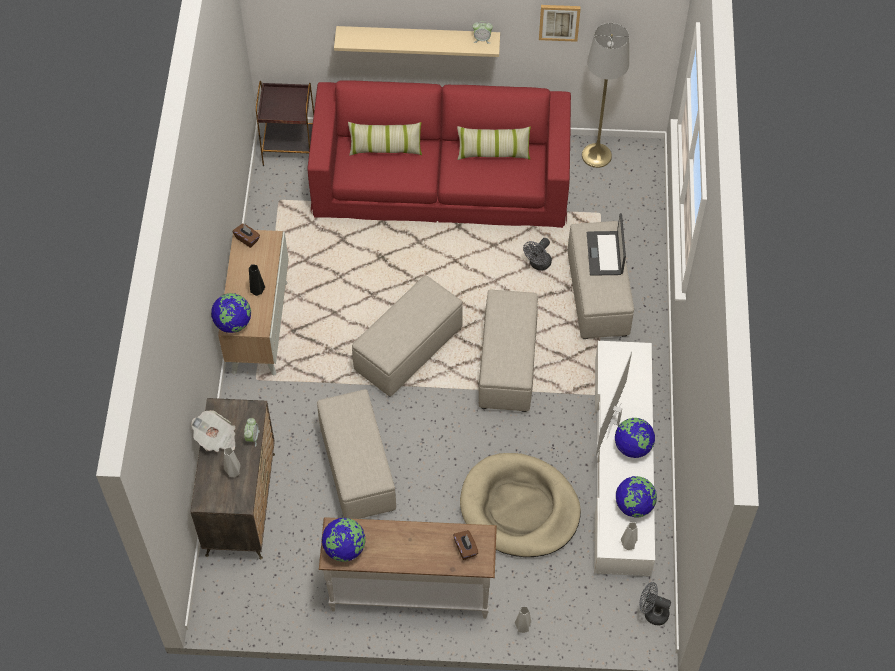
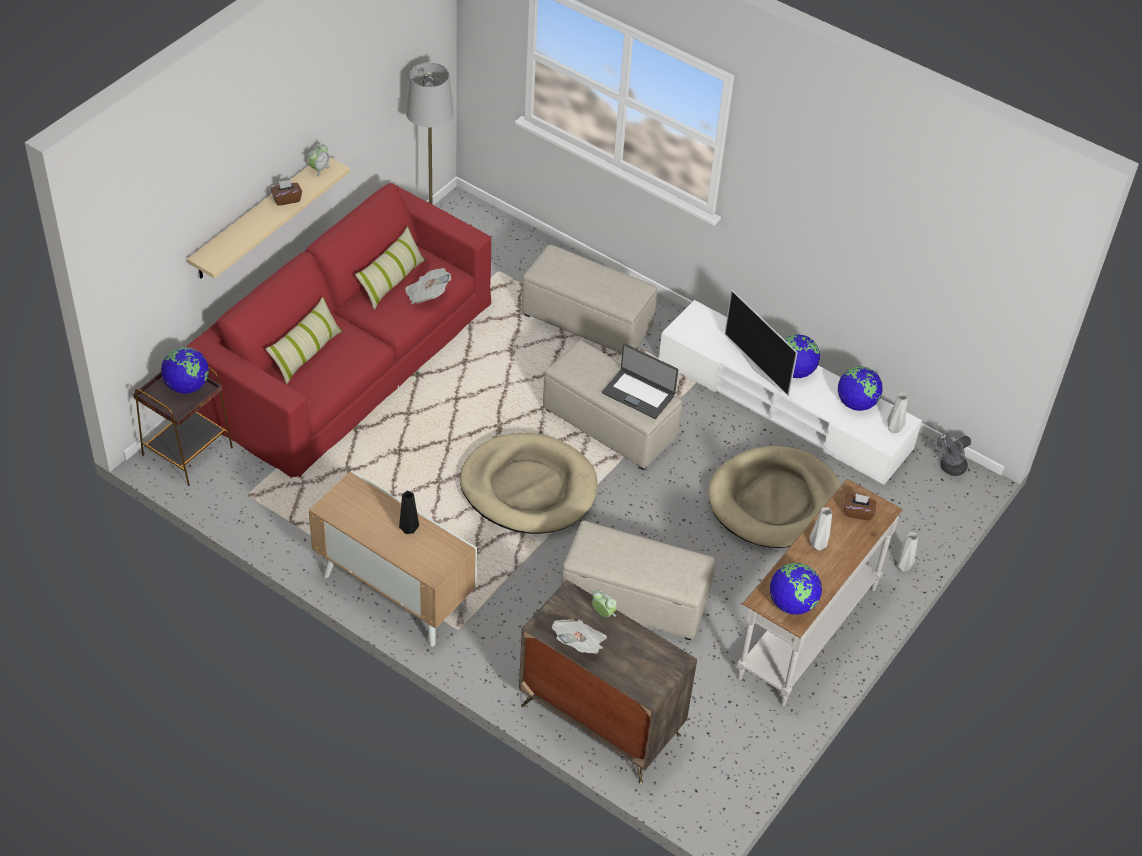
camera: 60 degrees left, 10 degrees down
(233, 323) = (431, 569): globe -> globe (187, 386)
(233, 473) = (634, 651): grey vase -> grey vase (818, 546)
(247, 239) = (333, 504): brown tissue box -> brown tissue box (286, 199)
(409, 349) = (528, 488): beige ottoman -> beige dog bed
(497, 180) = (427, 294): none -> newspaper
(538, 264) = (516, 343): grey fan -> none
(559, 22) = (367, 102): picture -> none
(605, 253) = (580, 270): laptop -> laptop (639, 394)

